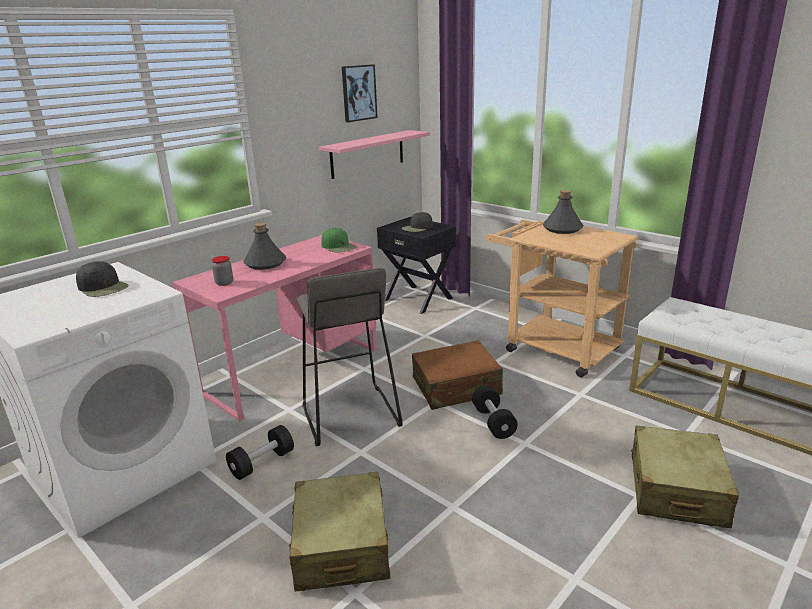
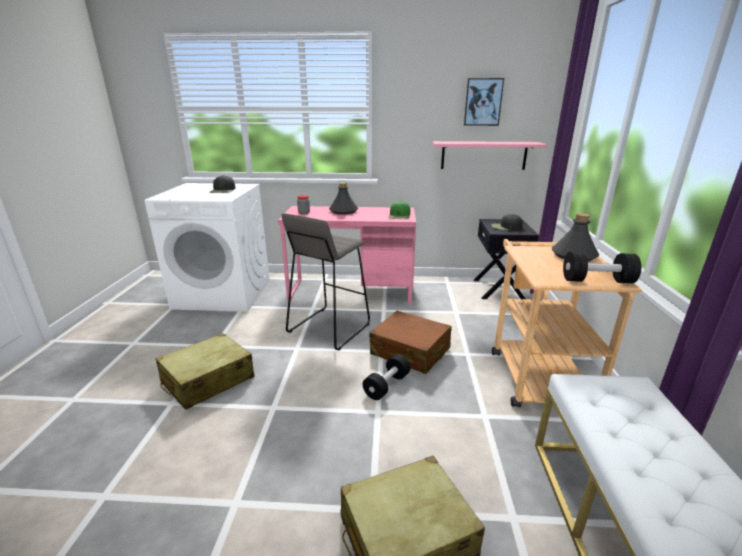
camera: 50 degrees right, 0 degrees up
(262, 463) = (258, 324): black dumbbell -> black dumbbell (597, 281)

